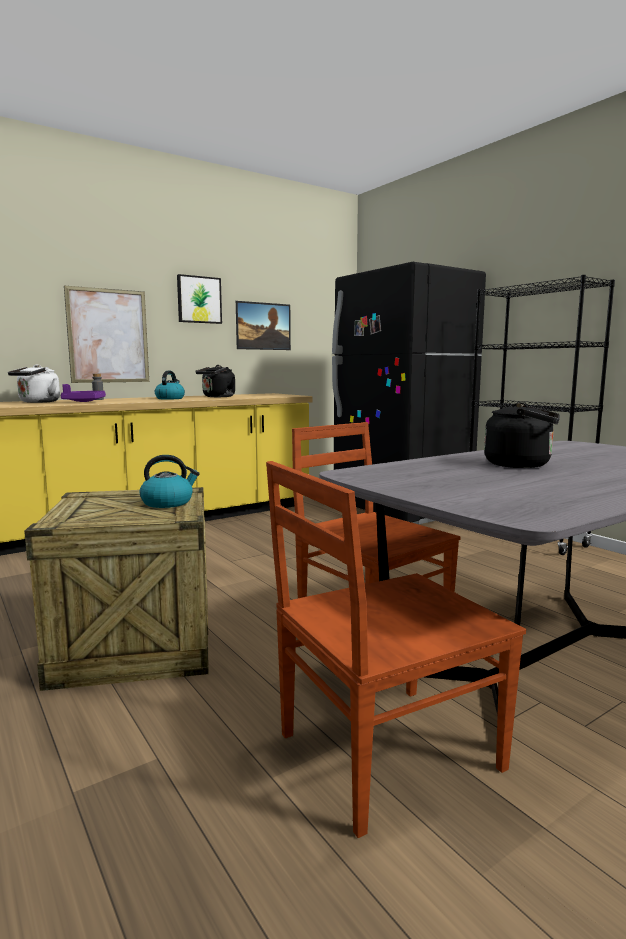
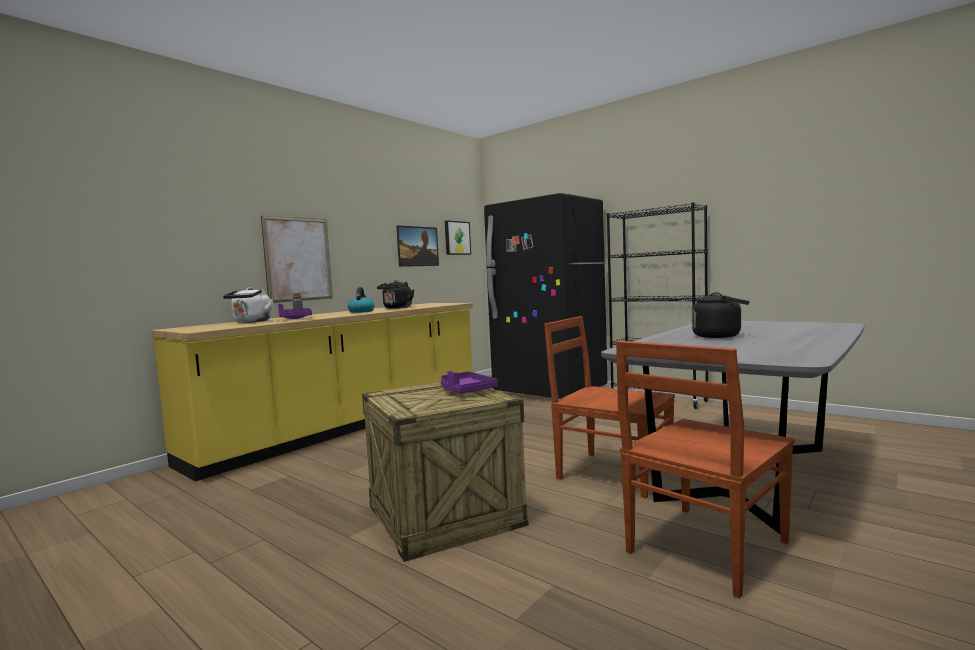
camera: 15 degrees left, 5 degrees down
(168, 503) = (465, 391): kettle -> purple tray
(199, 300) = (368, 225): picture -> picture (456, 238)

